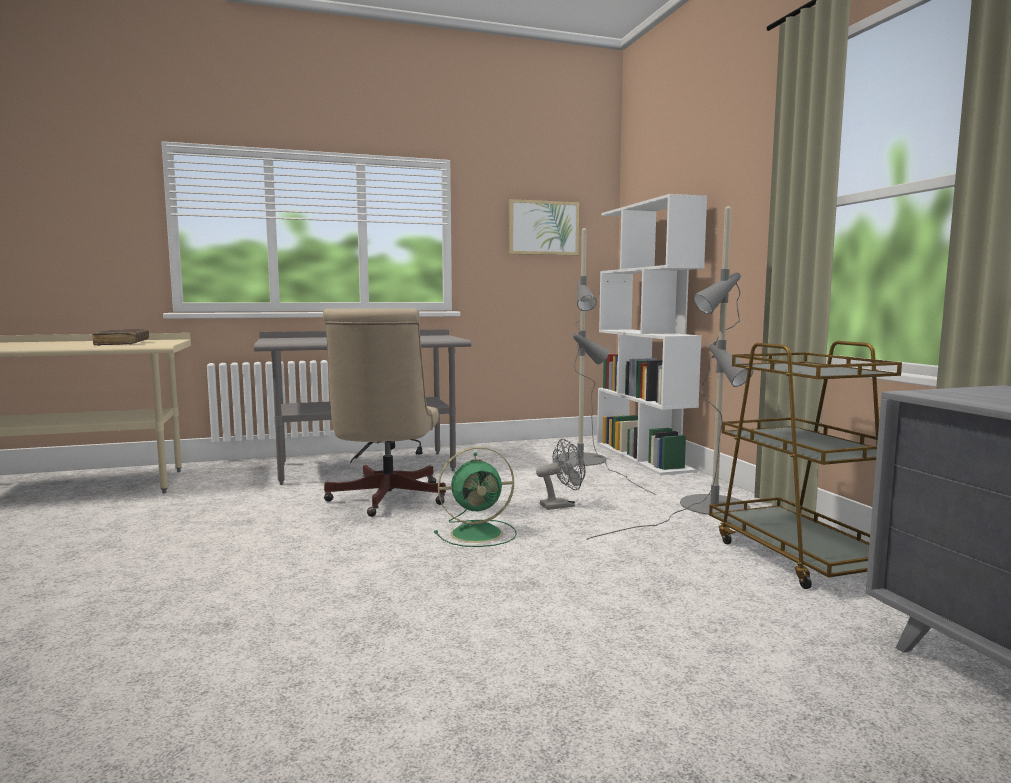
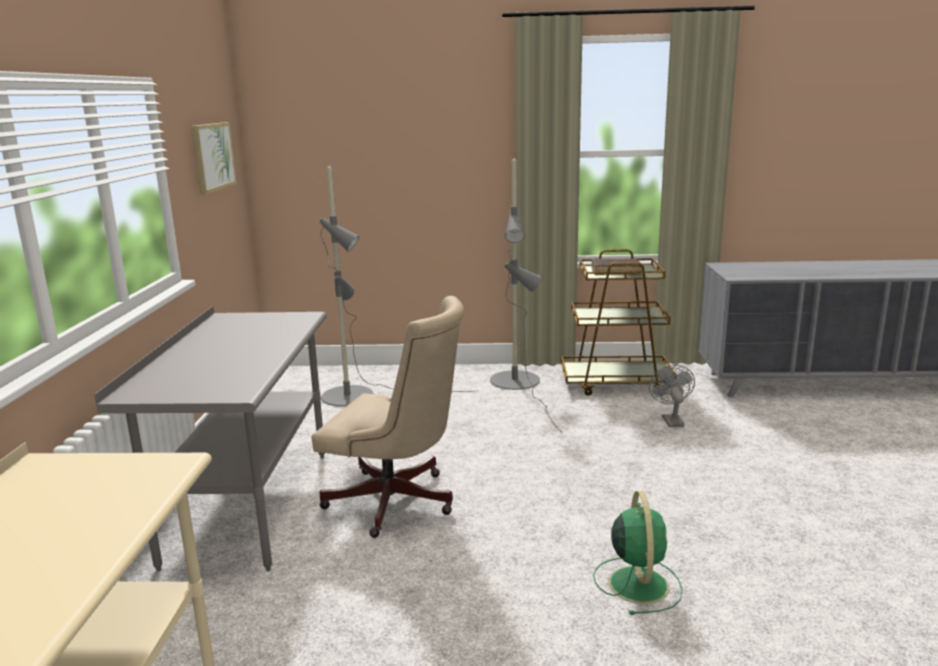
camera: 70 degrees left, 10 degrees up
(122, 344) = (101, 497): brown book -> brown book (615, 272)
(479, 533) = (525, 468): green fan -> green fan (638, 583)
(562, 505) = (477, 427): grey fan -> grey fan (670, 420)
(643, 457) = (368, 372): white bookcase -> none

